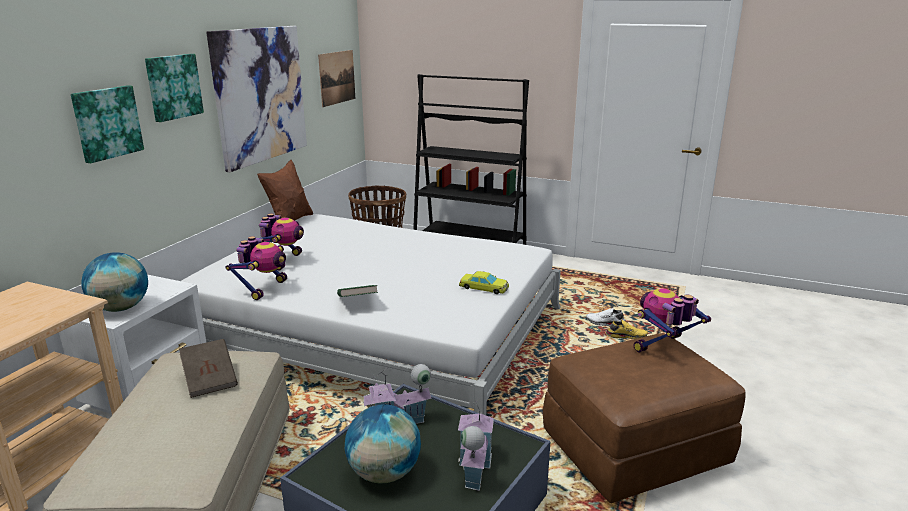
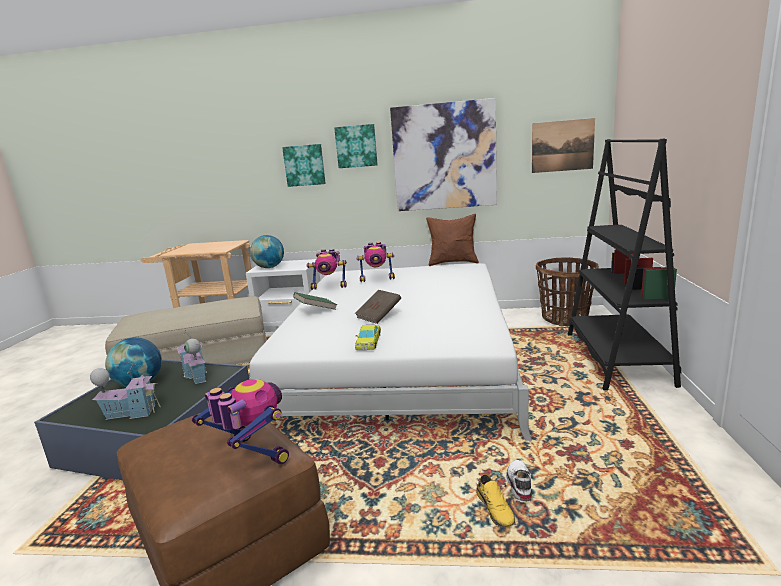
camera: 75 degrees right, 5 degrees down
(210, 380) = (216, 308): brown book -> brown book (379, 316)

